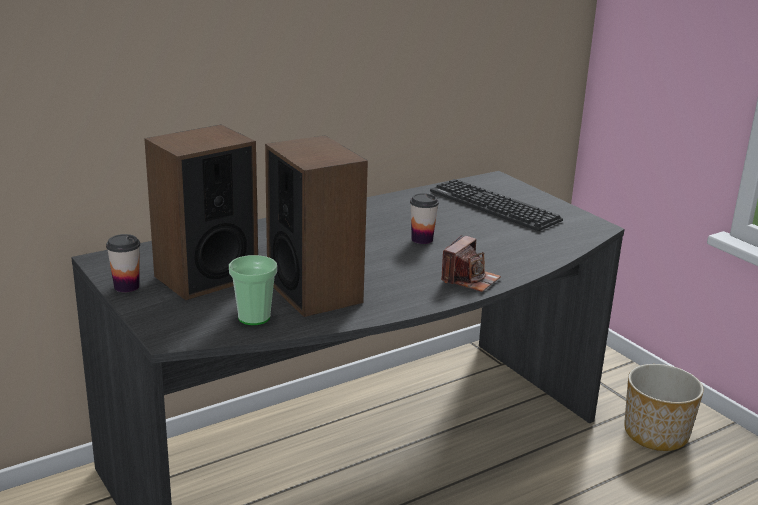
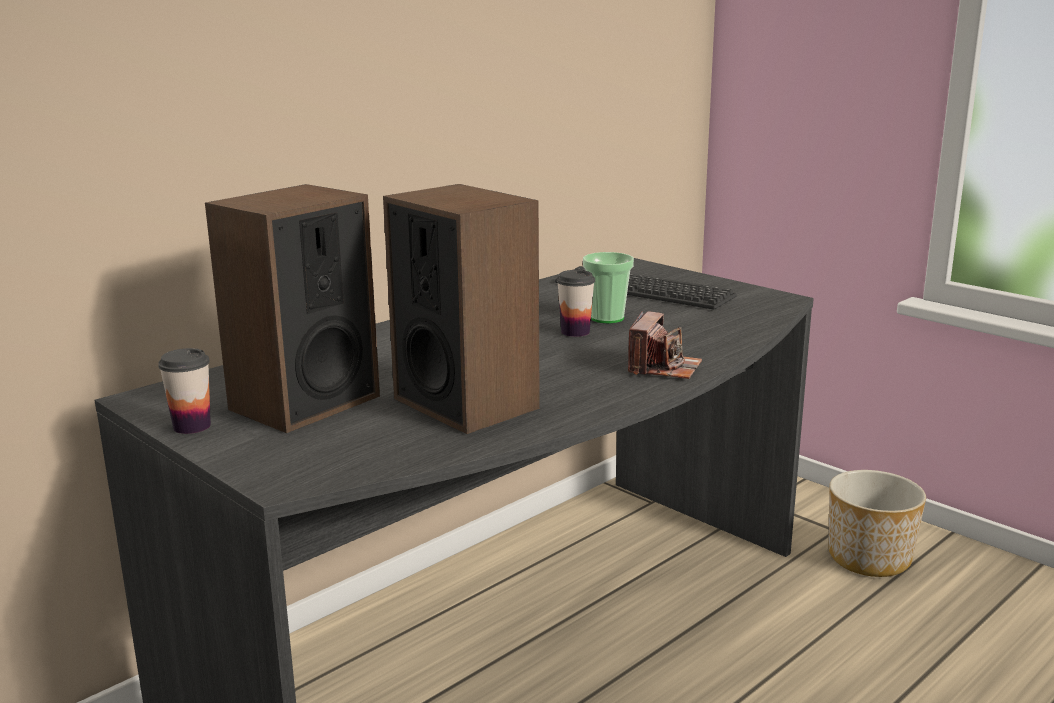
camera: 10 degrees left, 5 degrees down
(254, 317) = (396, 442): cup -> cup (607, 318)

